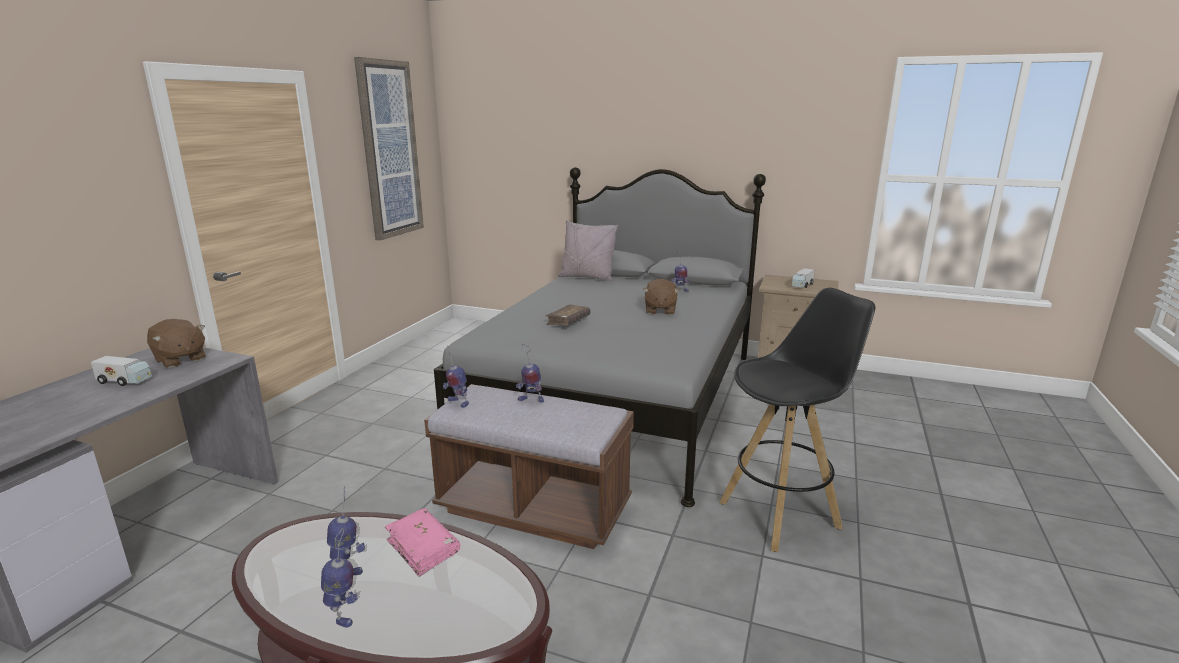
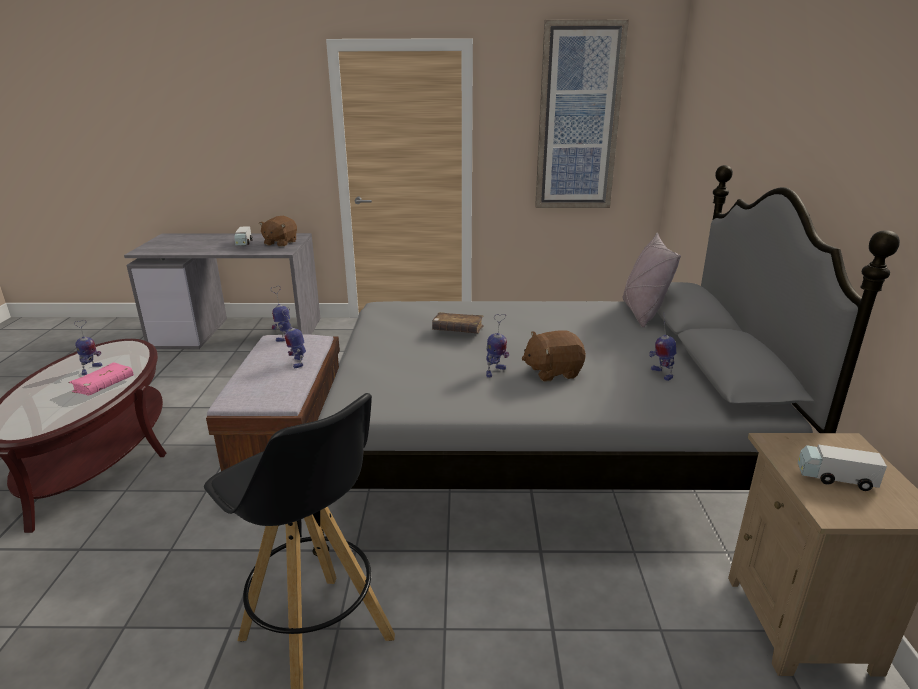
camera: 70 degrees right, 5 degrees up
(343, 613) = (45, 381): toy robot -> toy robot (495, 372)

